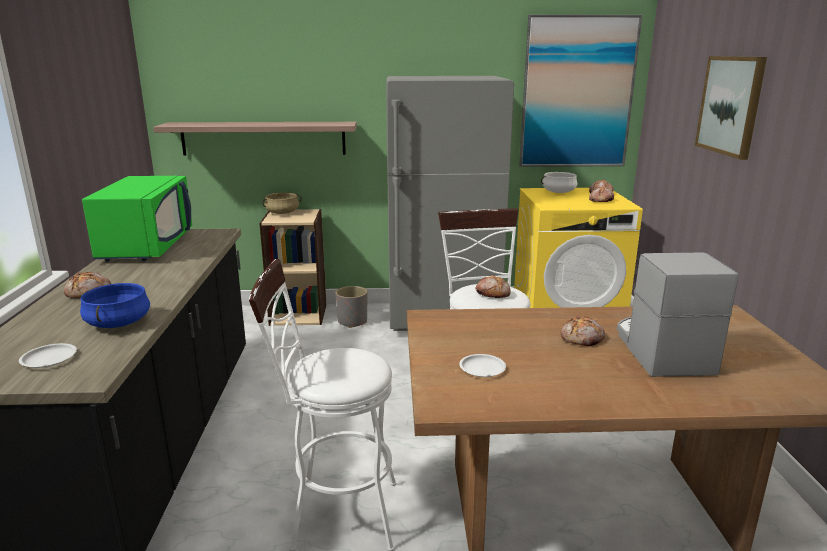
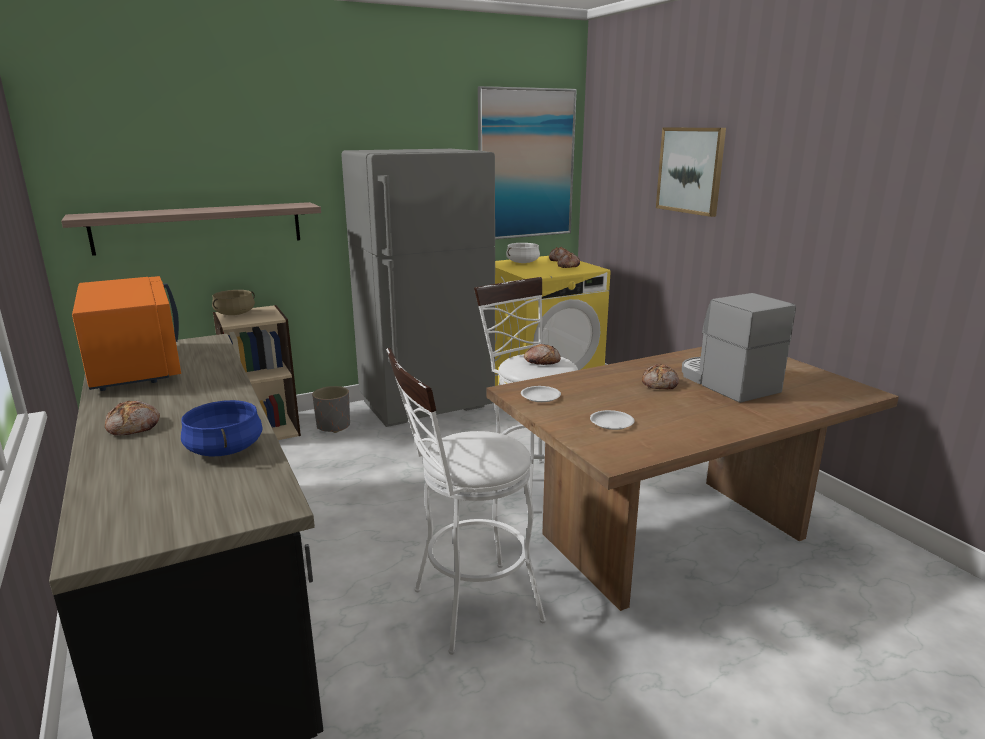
camera: 25 degrees left, 0 degrees up
(48, 359) = (193, 500): white plate -> white plate (540, 397)
(147, 246) = (134, 367): green microwave -> orange microwave

